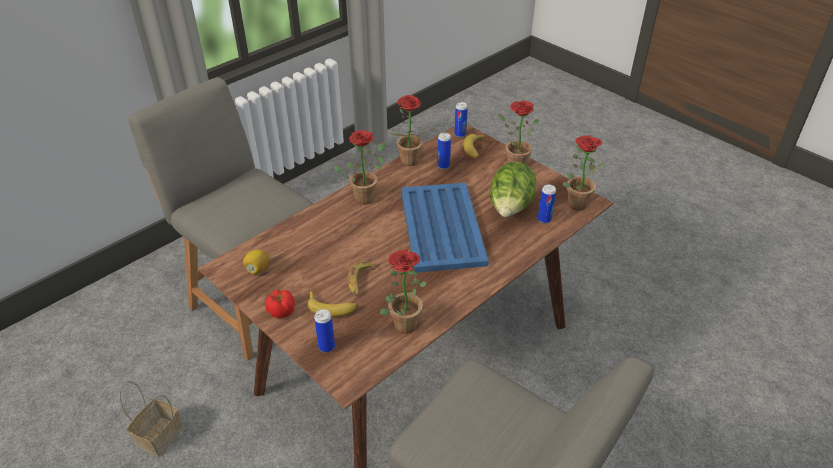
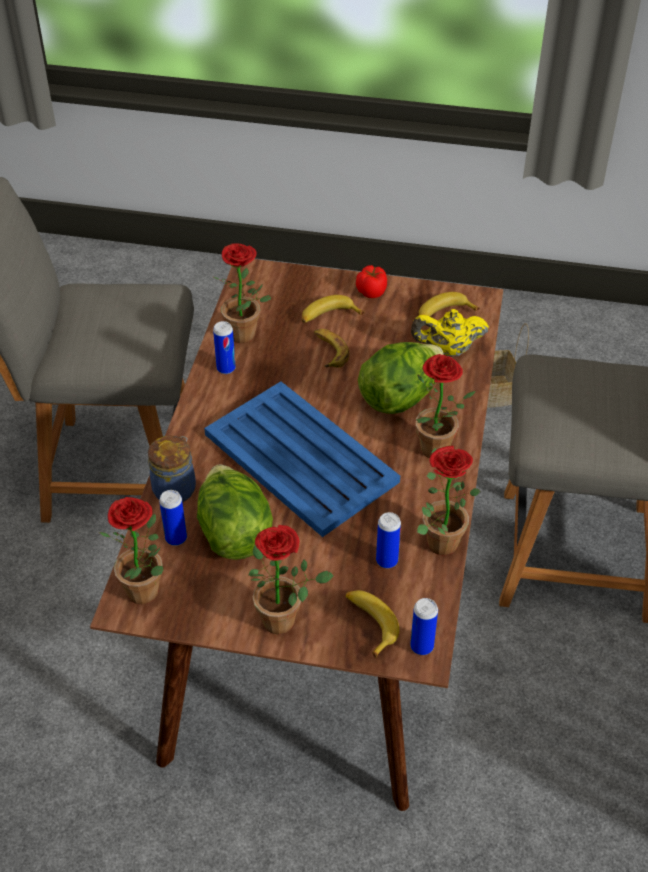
camera: 145 degrees right, 5 degrees up
(257, 269) = (444, 313): lemon -> banana
(288, 245) = (447, 350): none -> yellow teapot
(326, 347) = (297, 285): can -> can (226, 368)
(350, 232) = (400, 397): none -> lettuce
(527, 244) = (175, 488): none -> jar

